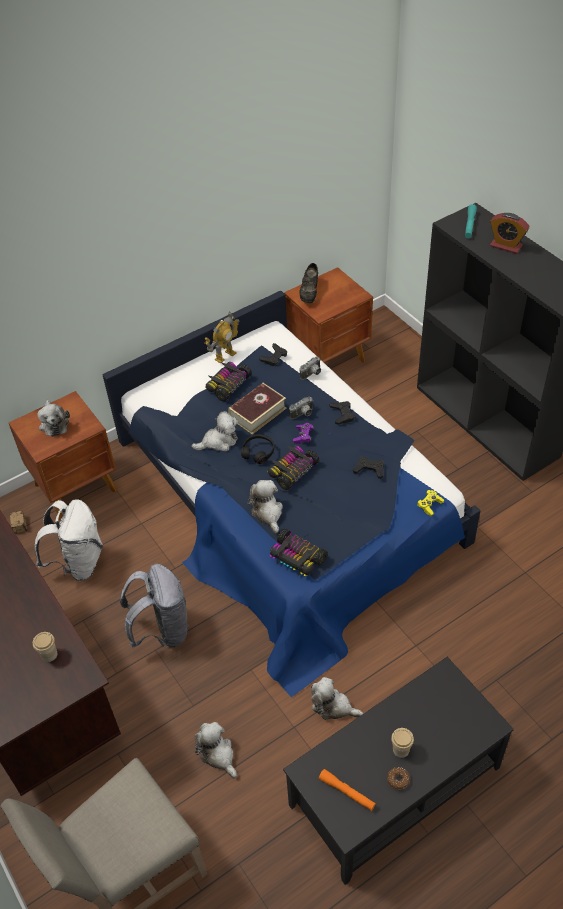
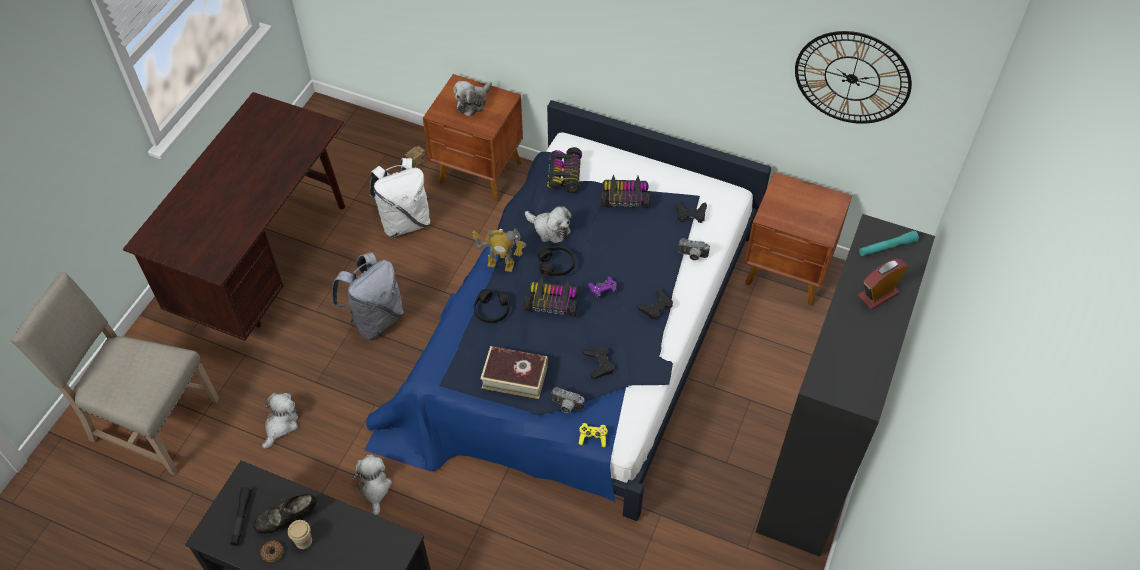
camera: 55 degrees right, 5 degrees up
(49, 654) = (225, 234): cup -> none
(225, 356) = (664, 176): toy robot -> toy robot (501, 264)
(257, 413) = (605, 239): book -> book (514, 376)
(267, 512) = (492, 310): plush toy -> black headphones
(296, 558) = (454, 359): toy car -> toy car (564, 174)
(303, 414) = (631, 275): camera -> camera (566, 407)
(309, 293) = (790, 192): black shoe -> black shoe (287, 519)
(313, 173) = (852, 78): none -> wall clock
(347, 792) = (241, 518): orange flashlight -> black flashlight
(506, 246) = (878, 295): alarm clock -> alarm clock turned 60 degrees clockwise

